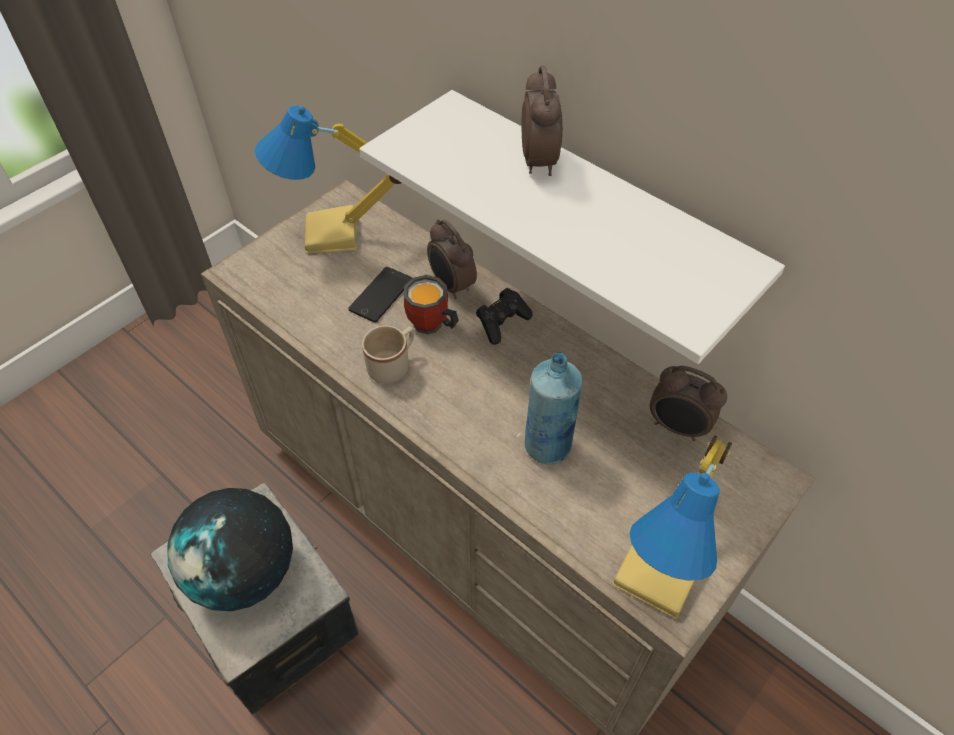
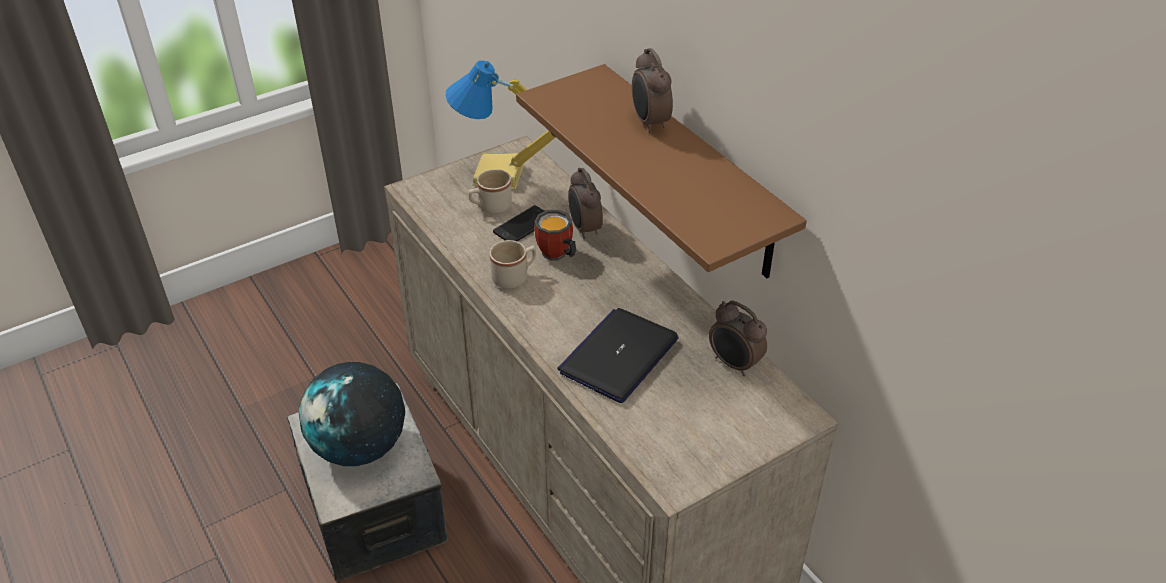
camera: 15 degrees right, 10 degrees down
(335, 278) = (490, 207): none -> beige mug
(502, 323) = (616, 263): black game controller -> none
(540, 161) = (649, 123): alarm clock -> alarm clock turned 150 degrees clockwise
(548, 445) = (619, 356): blue bottle -> laptop
(594, 213) = (693, 173): white shelf -> brown shelf
(661, 574) = (675, 459): table lamp -> none

